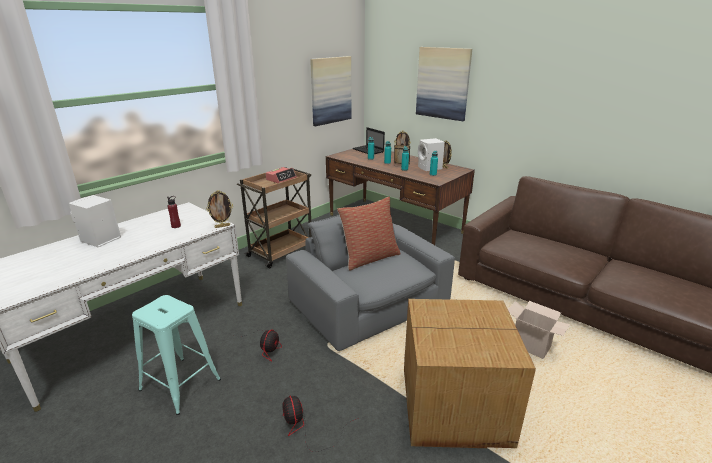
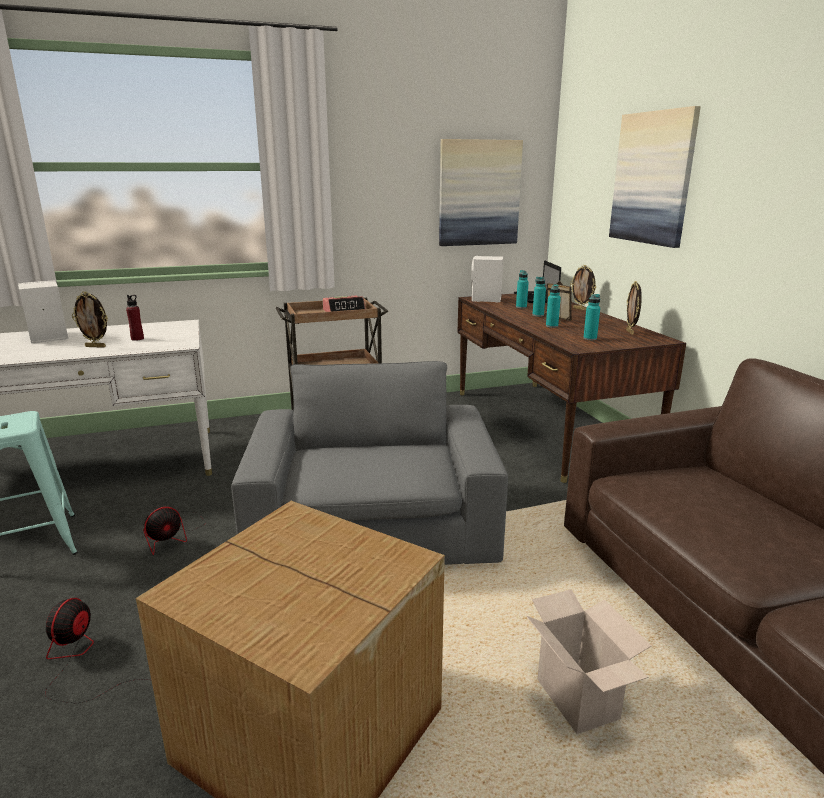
camera: 30 degrees right, 5 degrees down
(222, 226) = (181, 347): picture frame -> picture frame (96, 346)
(369, 258) = (376, 444): pillow -> none
(430, 168) = (600, 330): white speaker -> white speaker (486, 299)

